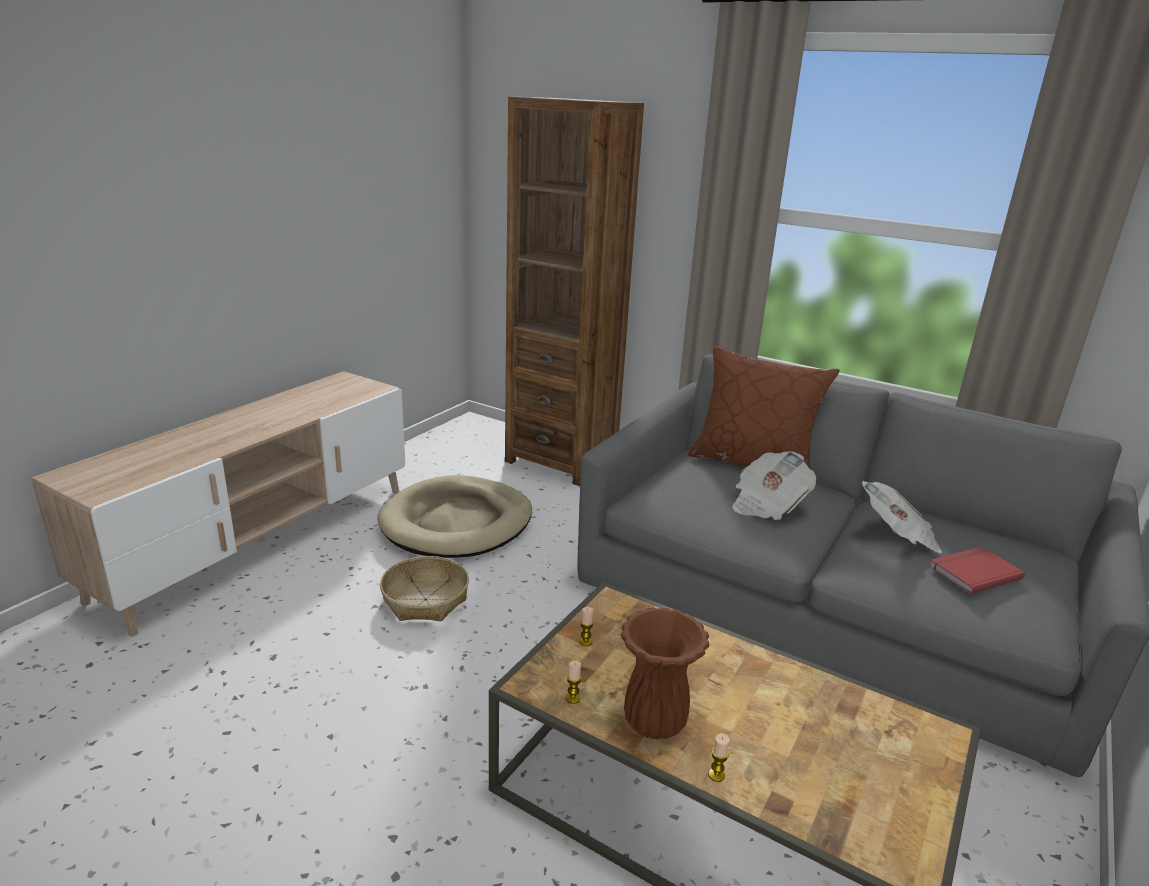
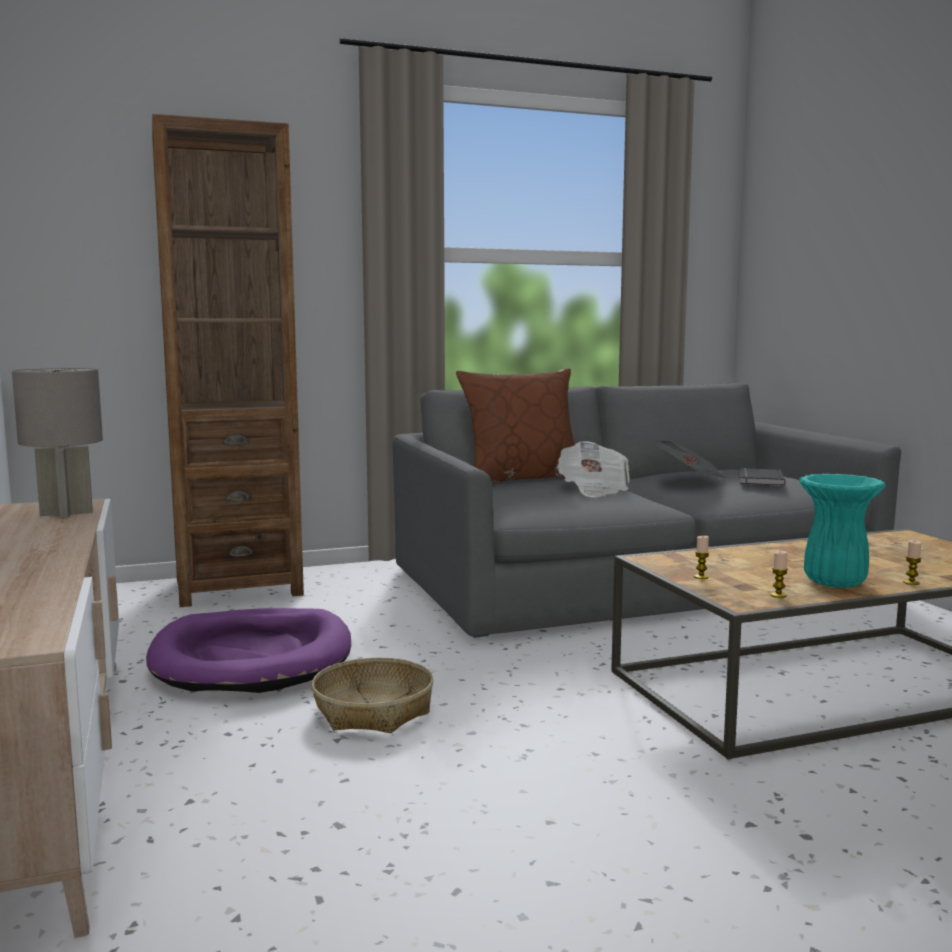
camera: 50 degrees left, 15 degrees down
(347, 396) = (65, 513): none -> grey table lamp
(457, 522) = (252, 658): beige dog bed -> purple dog bed
(655, 723) = (836, 583): brown vase -> turquoise vase
(973, 571) = (758, 479): red book -> black book

